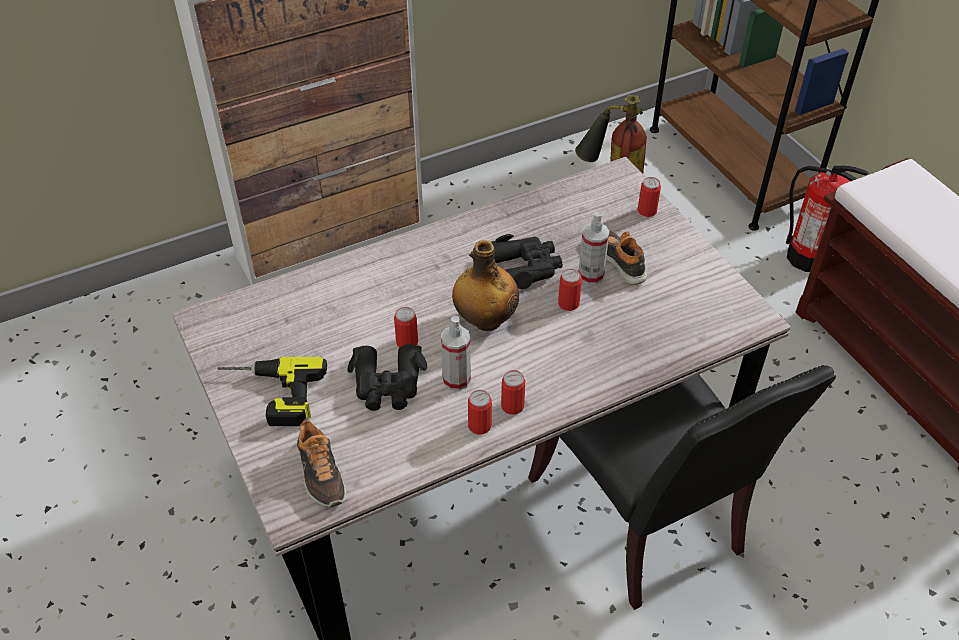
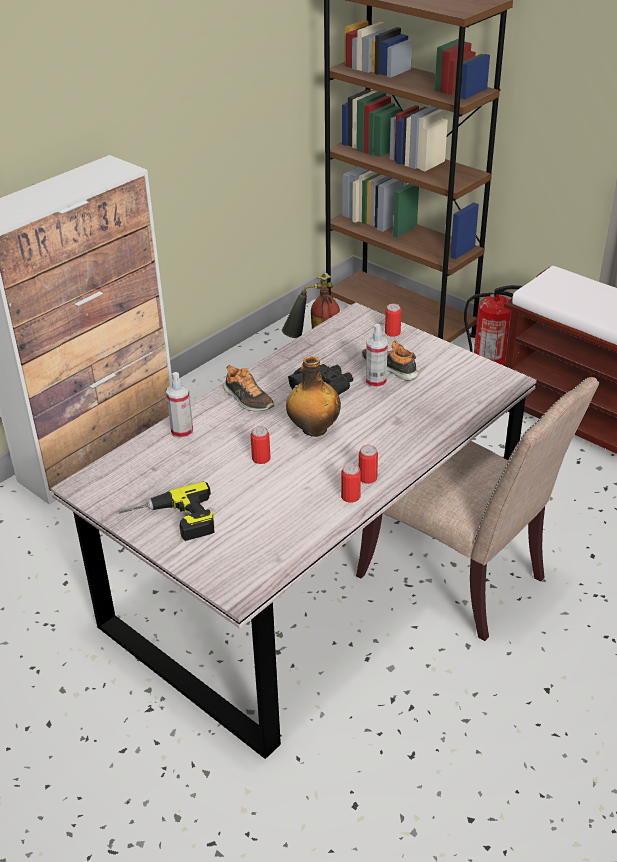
camera: 20 degrees left, 10 degrees down
(320, 473) = (245, 560): shoe -> shoe (247, 399)
(387, 384) = (263, 489): black binoculars -> none
(456, 379) = (315, 472): spray bottle -> spray bottle (182, 432)
(568, 303) = (370, 404): can -> none
(644, 519) = (460, 578): black chair -> beige chair

